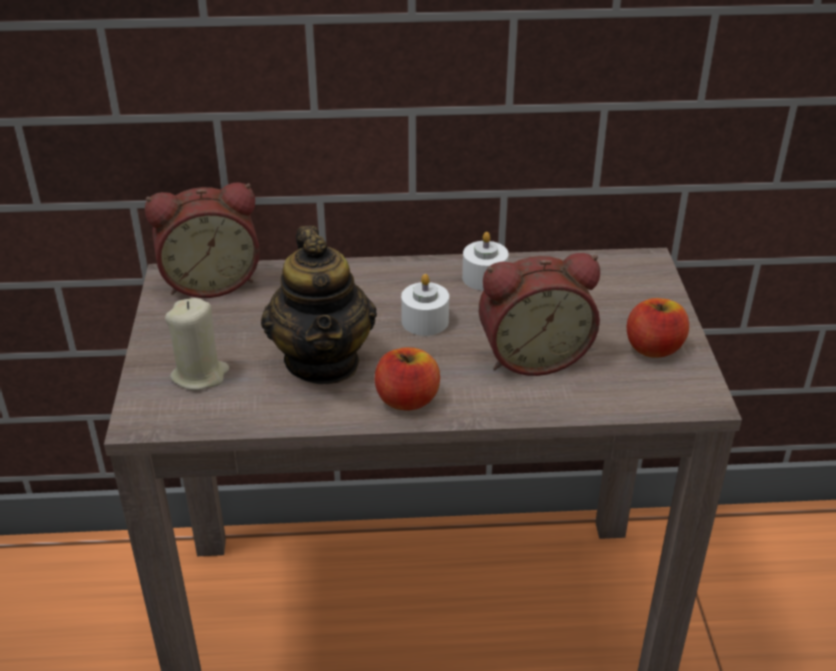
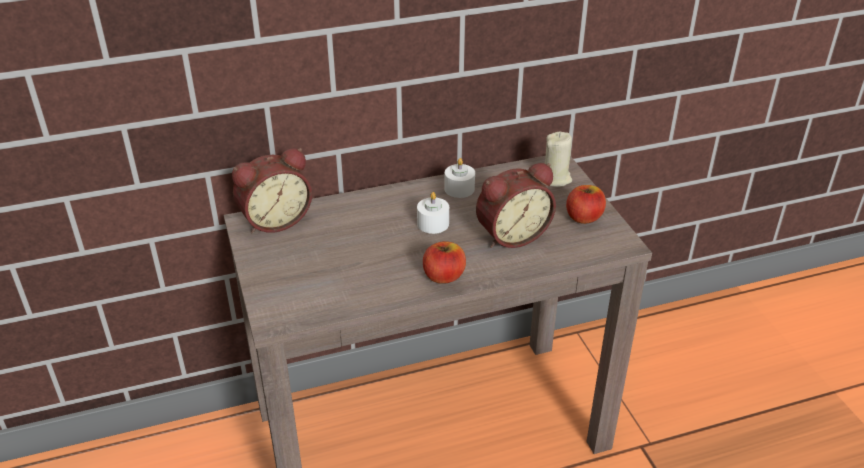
camera: 15 degrees left, 0 degrees up
(200, 375) = (298, 284): beige candle -> beige candle (555, 179)
(323, 361) = (377, 261): teapot -> none

